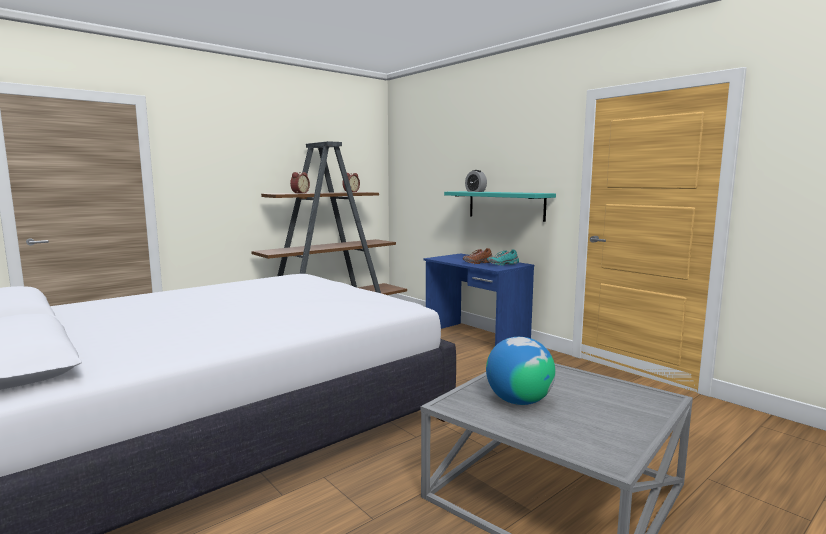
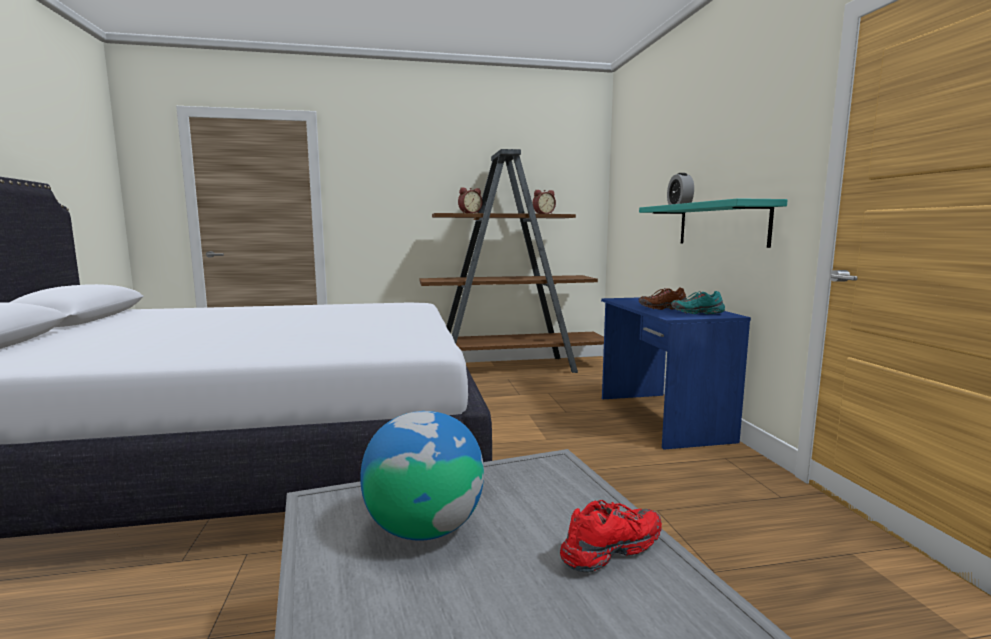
camera: 30 degrees right, 0 degrees up
(602, 388) = (611, 550): none -> red shoe

